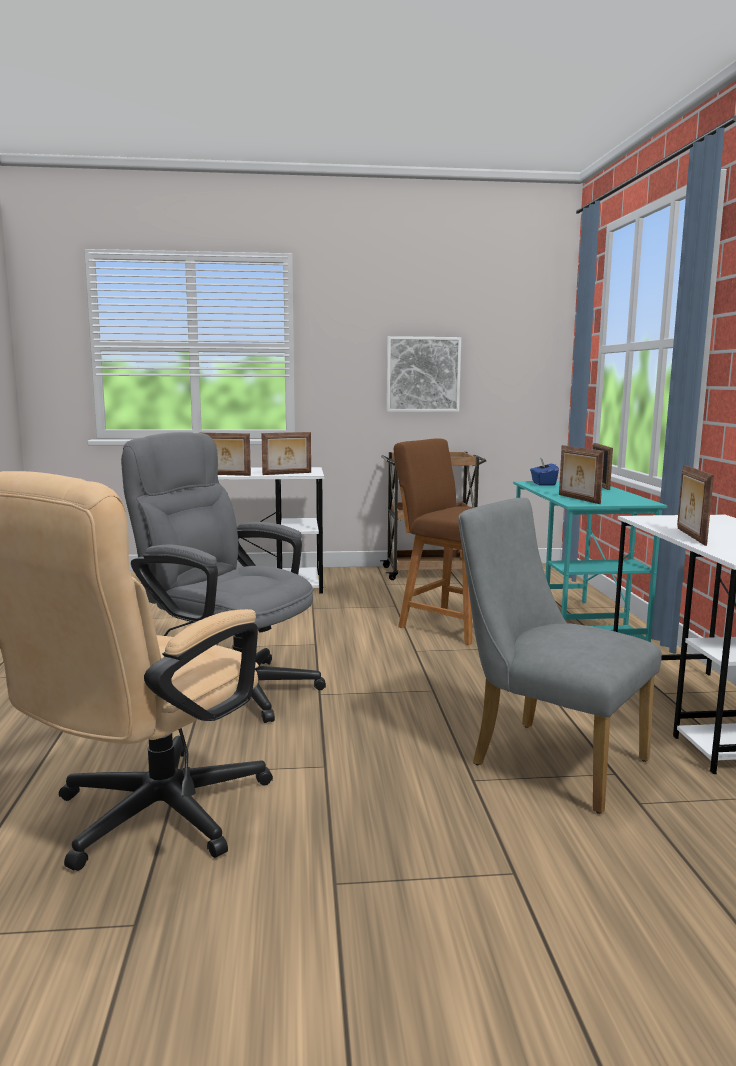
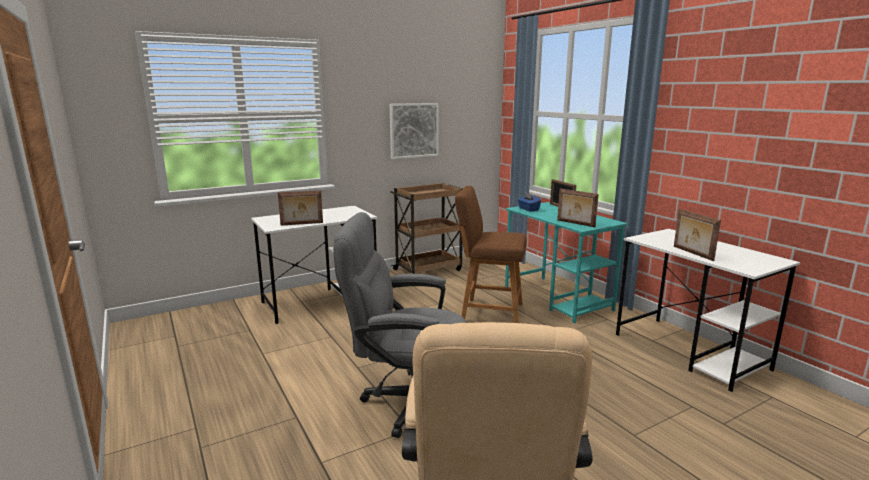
camera: 25 degrees left, 5 degrees up
(287, 474) = (346, 217): picture frame -> none
(547, 759) = (651, 406): grey chair -> none

